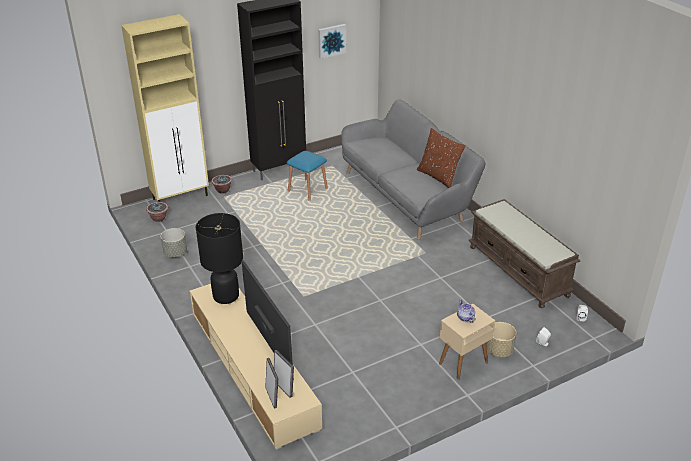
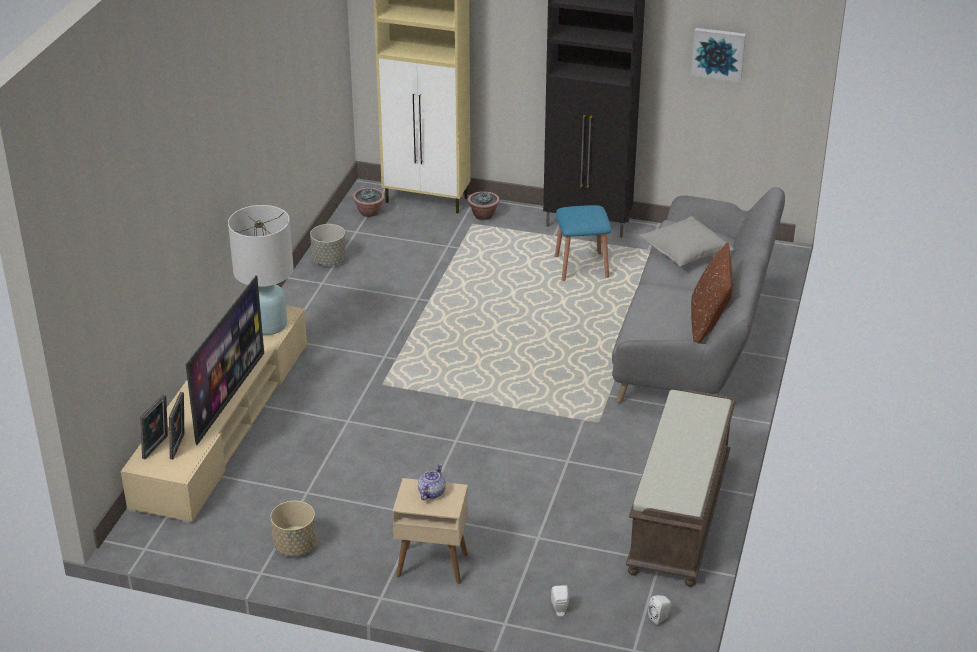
camera: 45 degrees right, 0 degrees up
(226, 296) = (268, 325): black table lamp -> white table lamp
(378, 151) = (685, 252): none -> grey pillow
(499, 350) = (494, 581): beige planter -> beige planter (295, 545)

